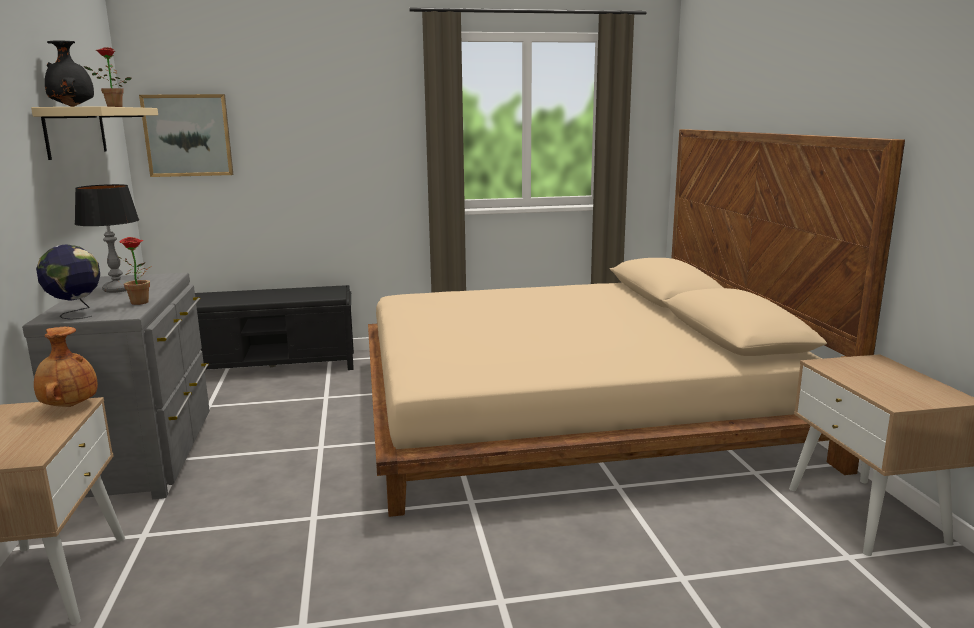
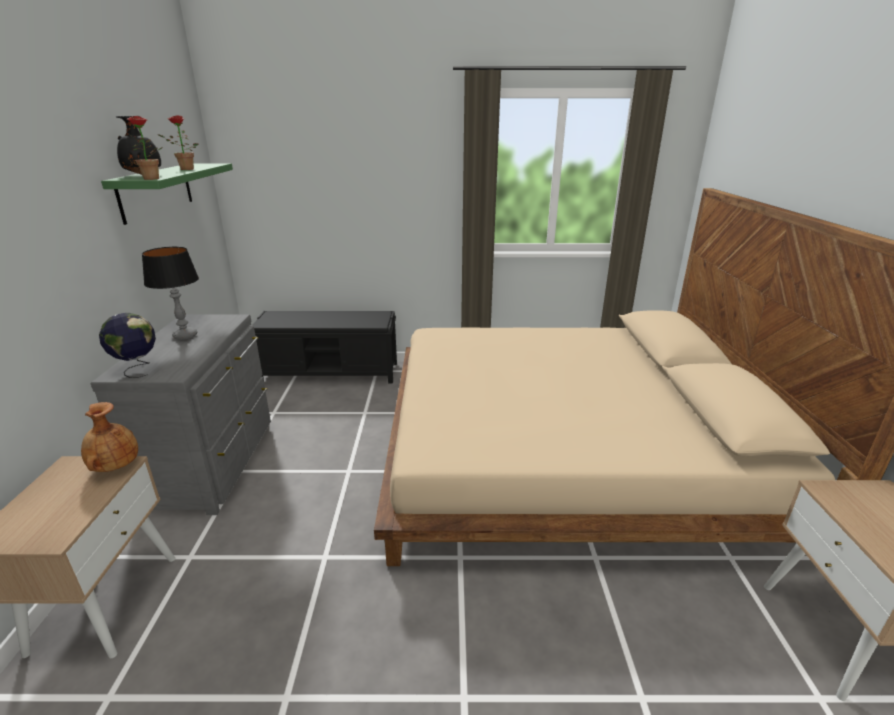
camera: 10 degrees right, 10 degrees up
(76, 131) = (156, 191): beige shelf -> green shelf
(142, 303) = (195, 358): potted plant -> potted plant (152, 179)
(188, 135) = (263, 182): picture -> none

